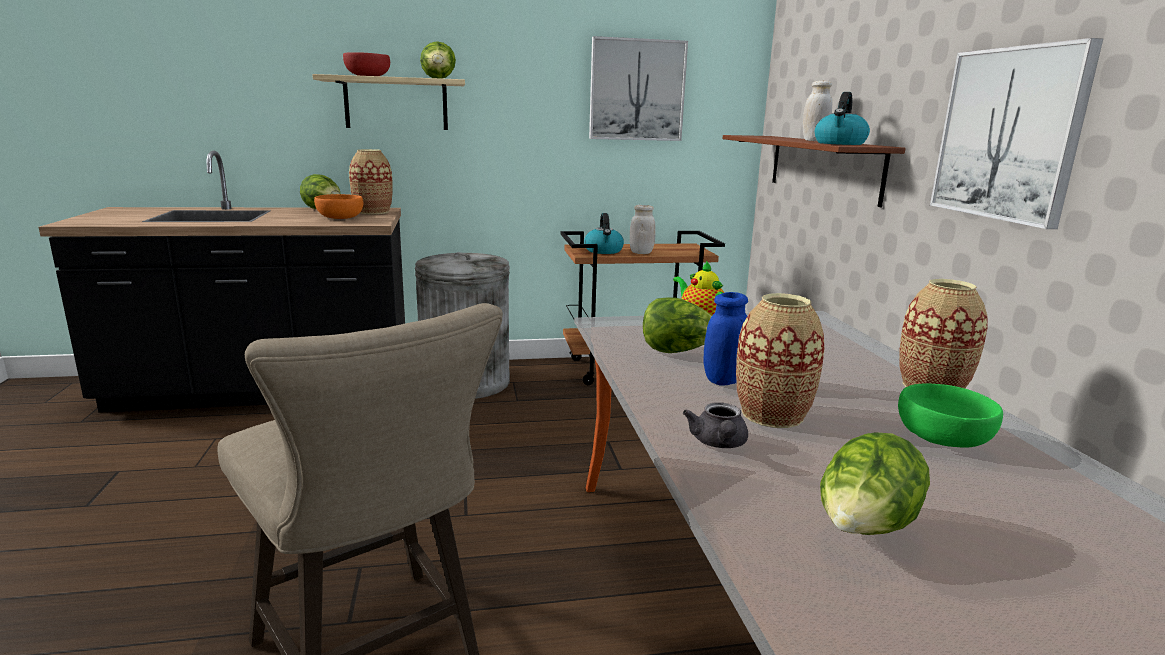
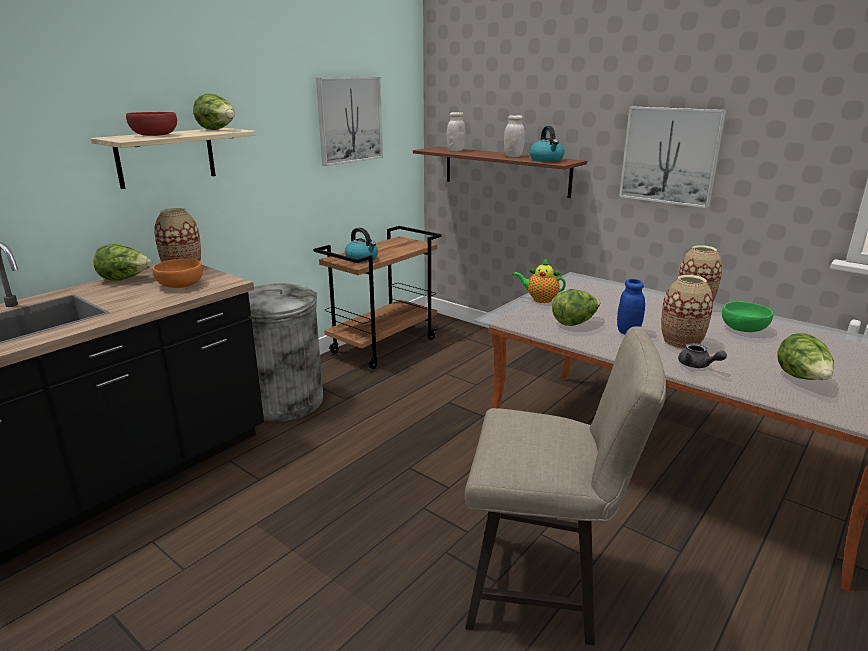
camera: 40 degrees left, 5 degrees up
(641, 252) = (389, 254): white jar -> white jar (455, 150)

